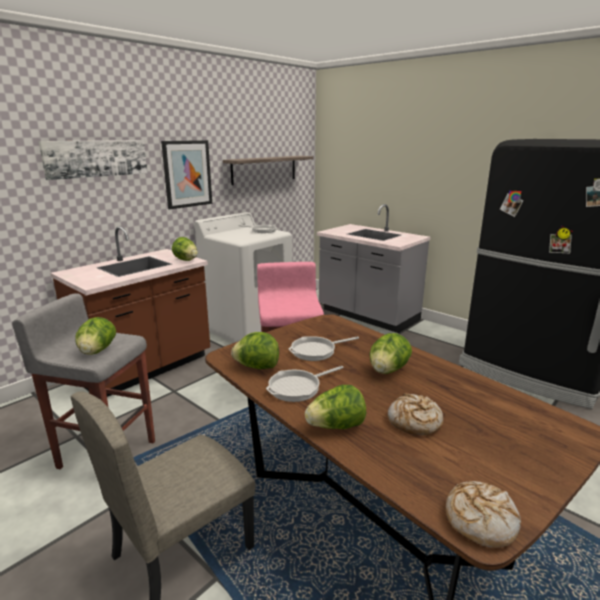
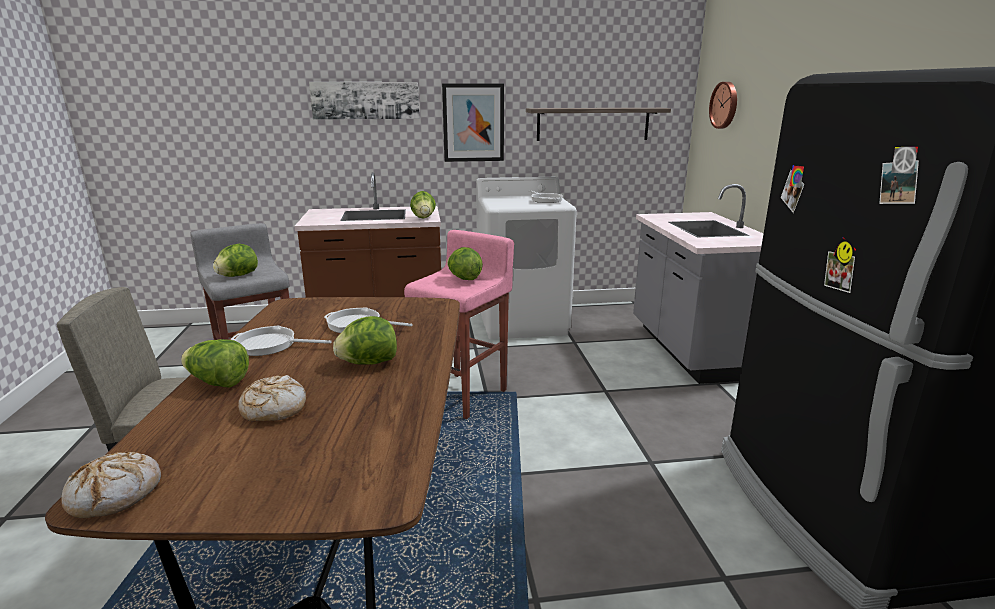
camera: 40 degrees right, 0 degrees up
(257, 367) = (285, 320): lettuce -> lettuce (464, 278)
(350, 153) = (725, 105): none -> wall clock

